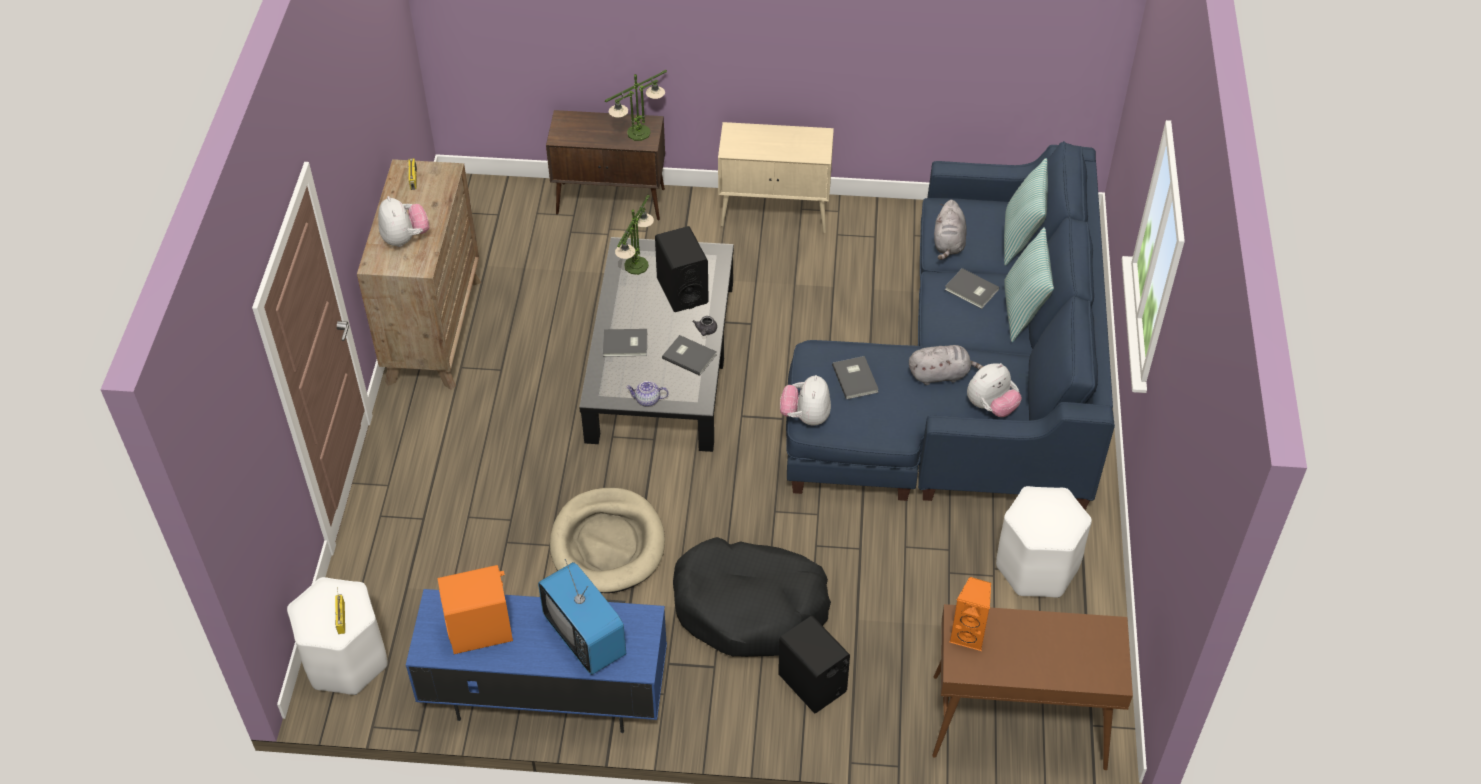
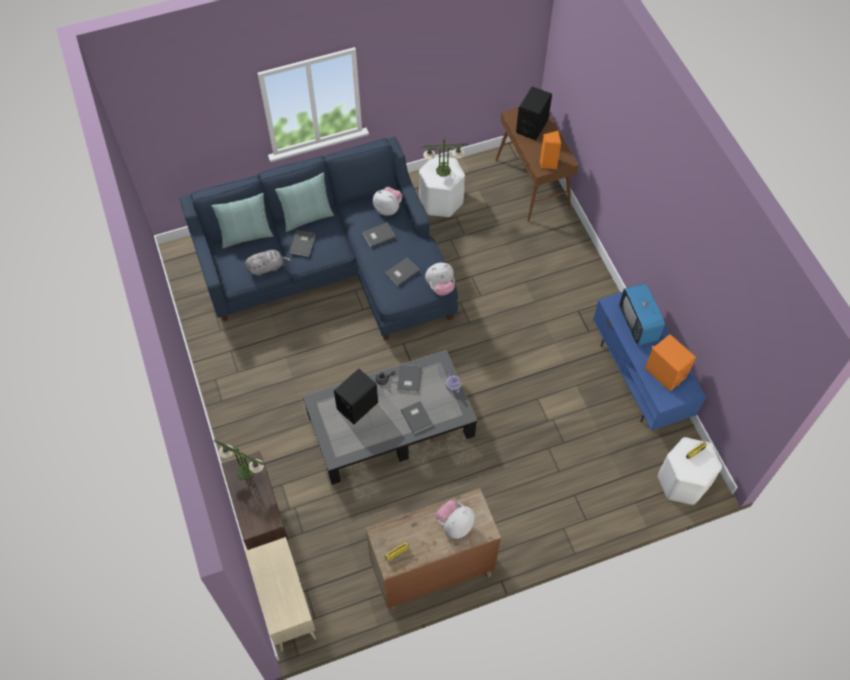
camera: 115 degrees left, 10 degrees up
(585, 637) = (638, 324): television -> television turned 135 degrees clockwise
(607, 544) = (535, 391): beige dog bed -> none
(636, 266) = (348, 442): table lamp -> table lamp (443, 170)
(750, 607) = (535, 309): black dog bed -> none
(775, 214) = (232, 414): beige cabinet -> beige cabinet (286, 606)
(812, 683) = (561, 267): black speaker -> black speaker (532, 126)
(941, 375) = (378, 235): grey plush toy -> grey book

